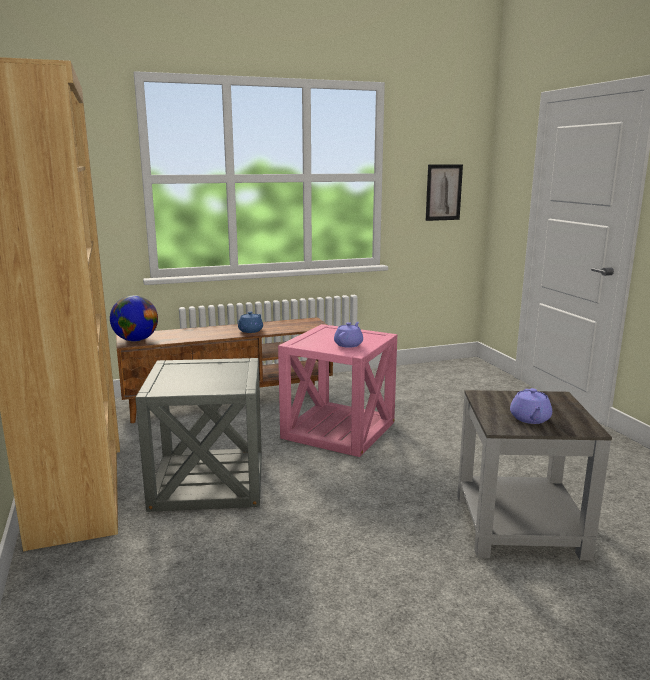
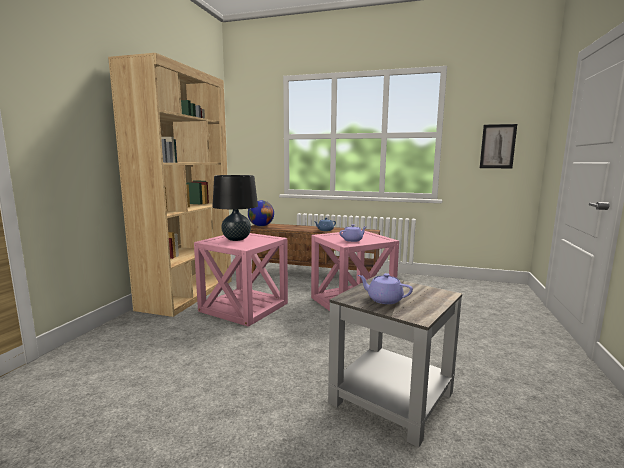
camera: 35 degrees right, 5 degrees down
(190, 376) = (236, 239): none -> black table lamp
(209, 481) = (244, 307): grey side table -> pink side table
(530, 419) = (384, 299): purple teapot -> purple teapot turned 75 degrees clockwise

